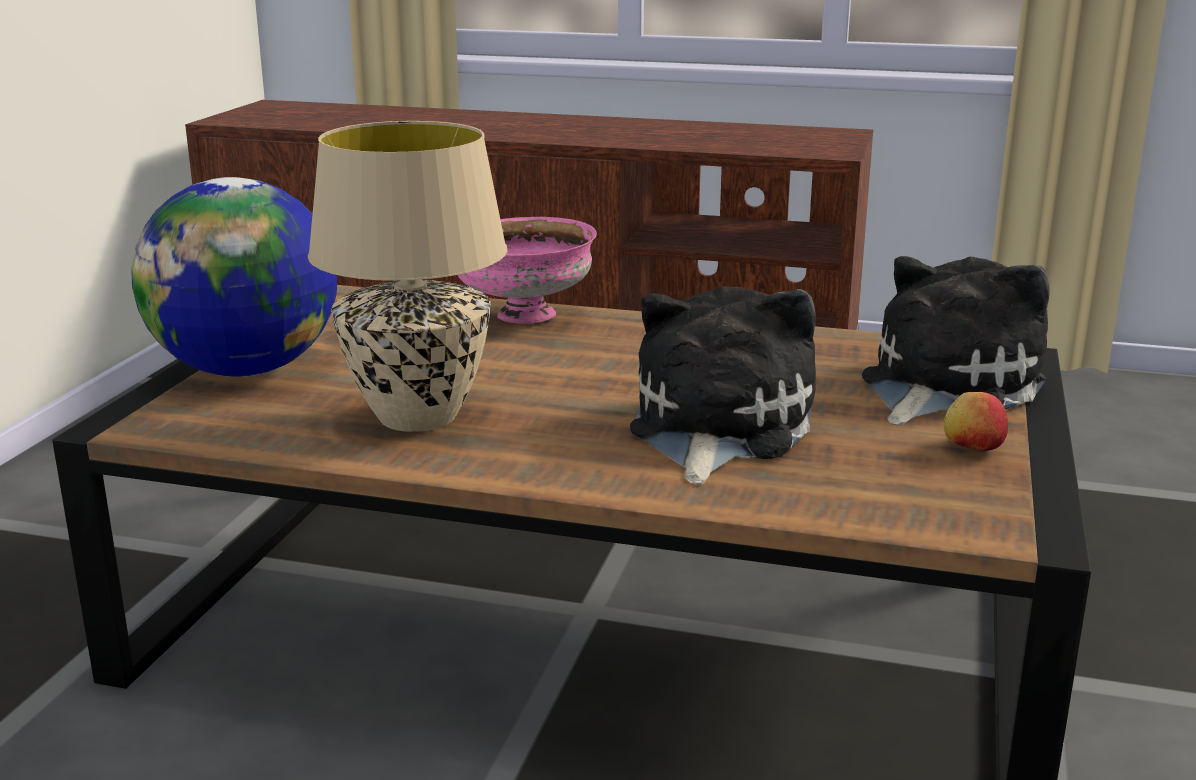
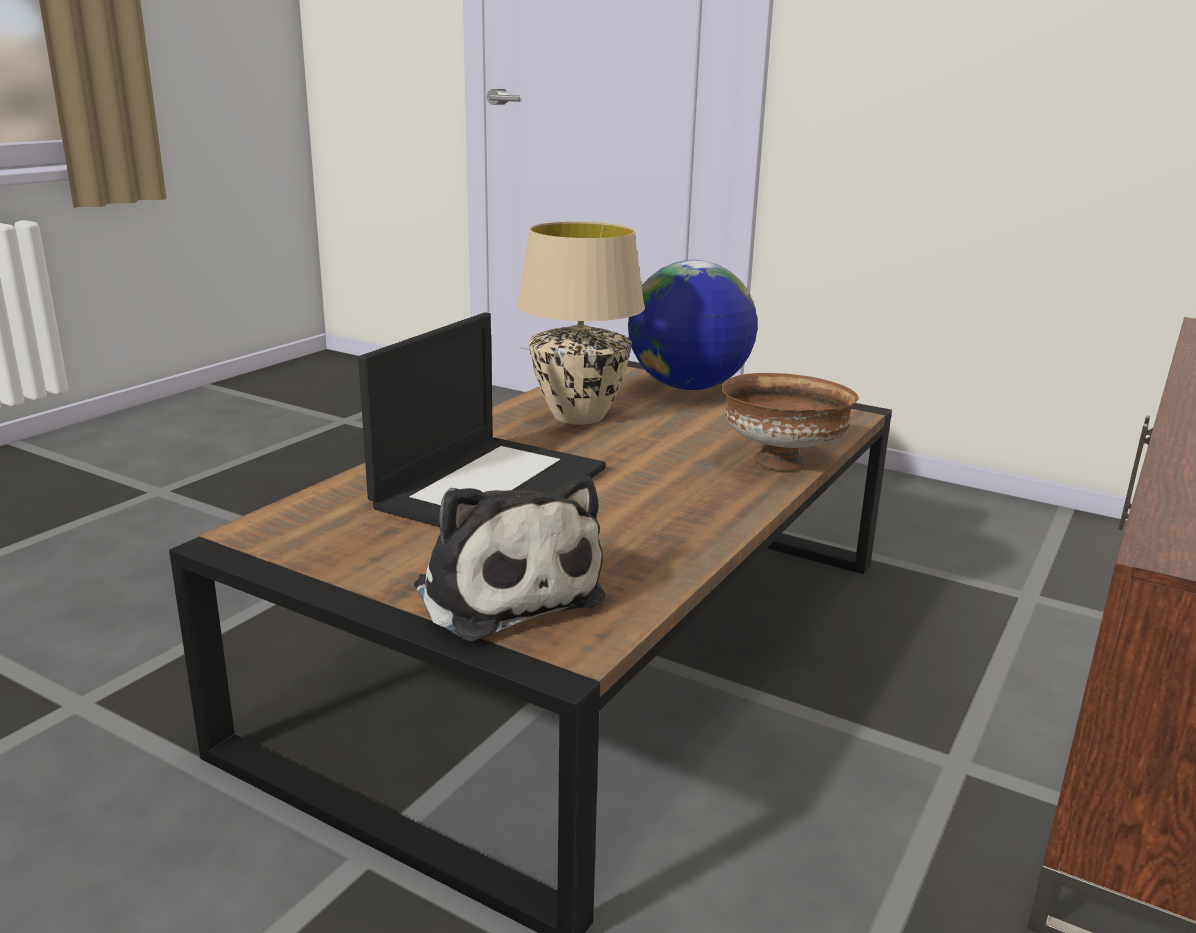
camera: 105 degrees right, 0 degrees up
(523, 316) = (780, 461): pink bowl -> brown bowl
(715, 428) = (491, 486): plush toy -> laptop
(972, 447) = (371, 564): apple -> none

